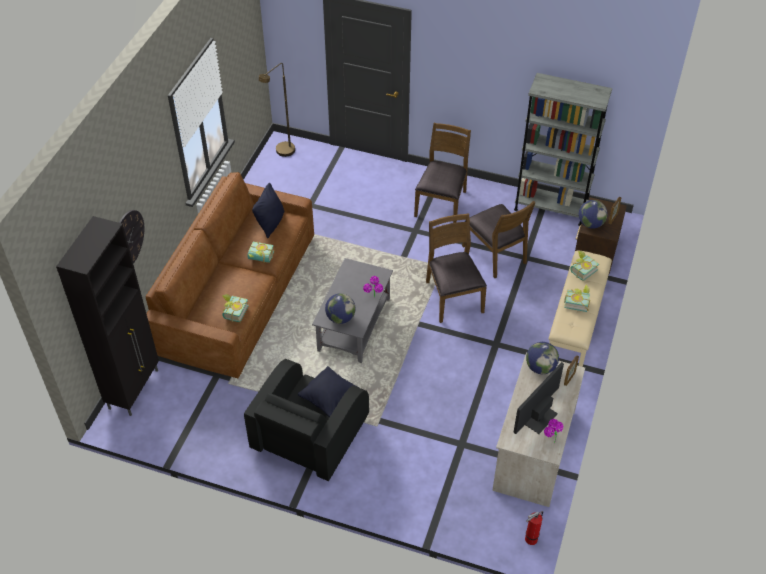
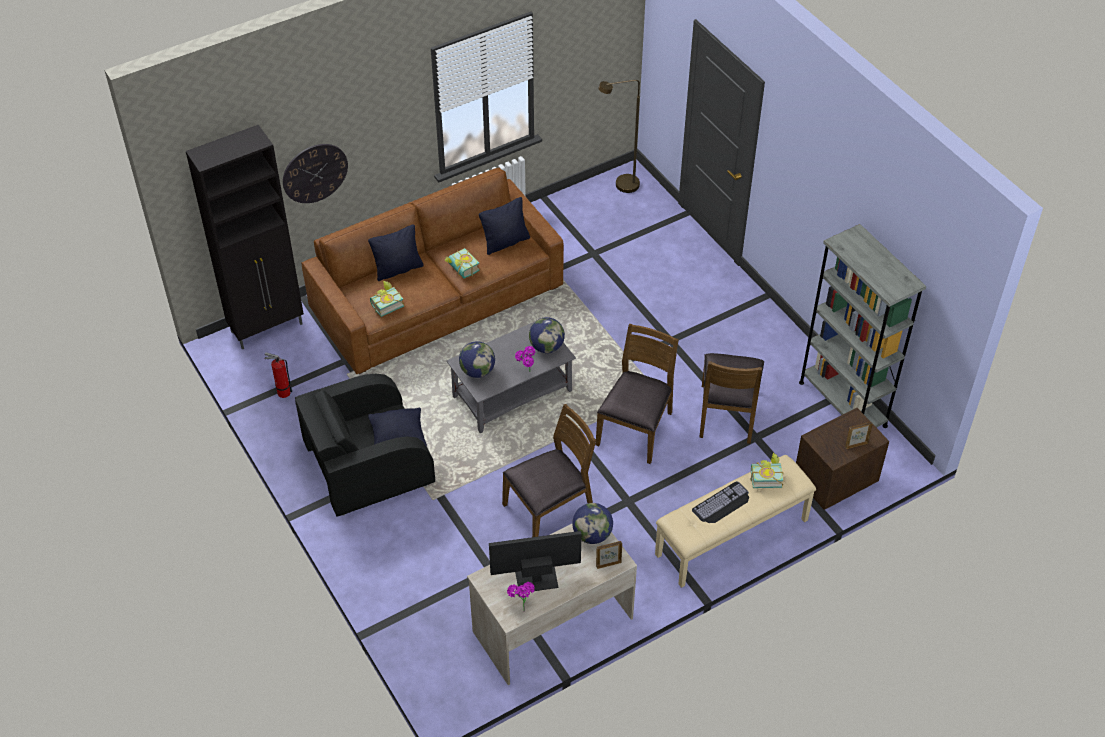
camera: 40 degrees right, 0 degrees up
(215, 284) = (398, 269): none -> black pillow
(441, 203) = (728, 329): brown chair -> brown chair (549, 509)
(529, 540) = (457, 700): fire extinguisher -> fire extinguisher (282, 392)
(576, 302) = (722, 504): book -> keyboard
(590, 224) = (824, 435): globe -> globe (546, 347)

